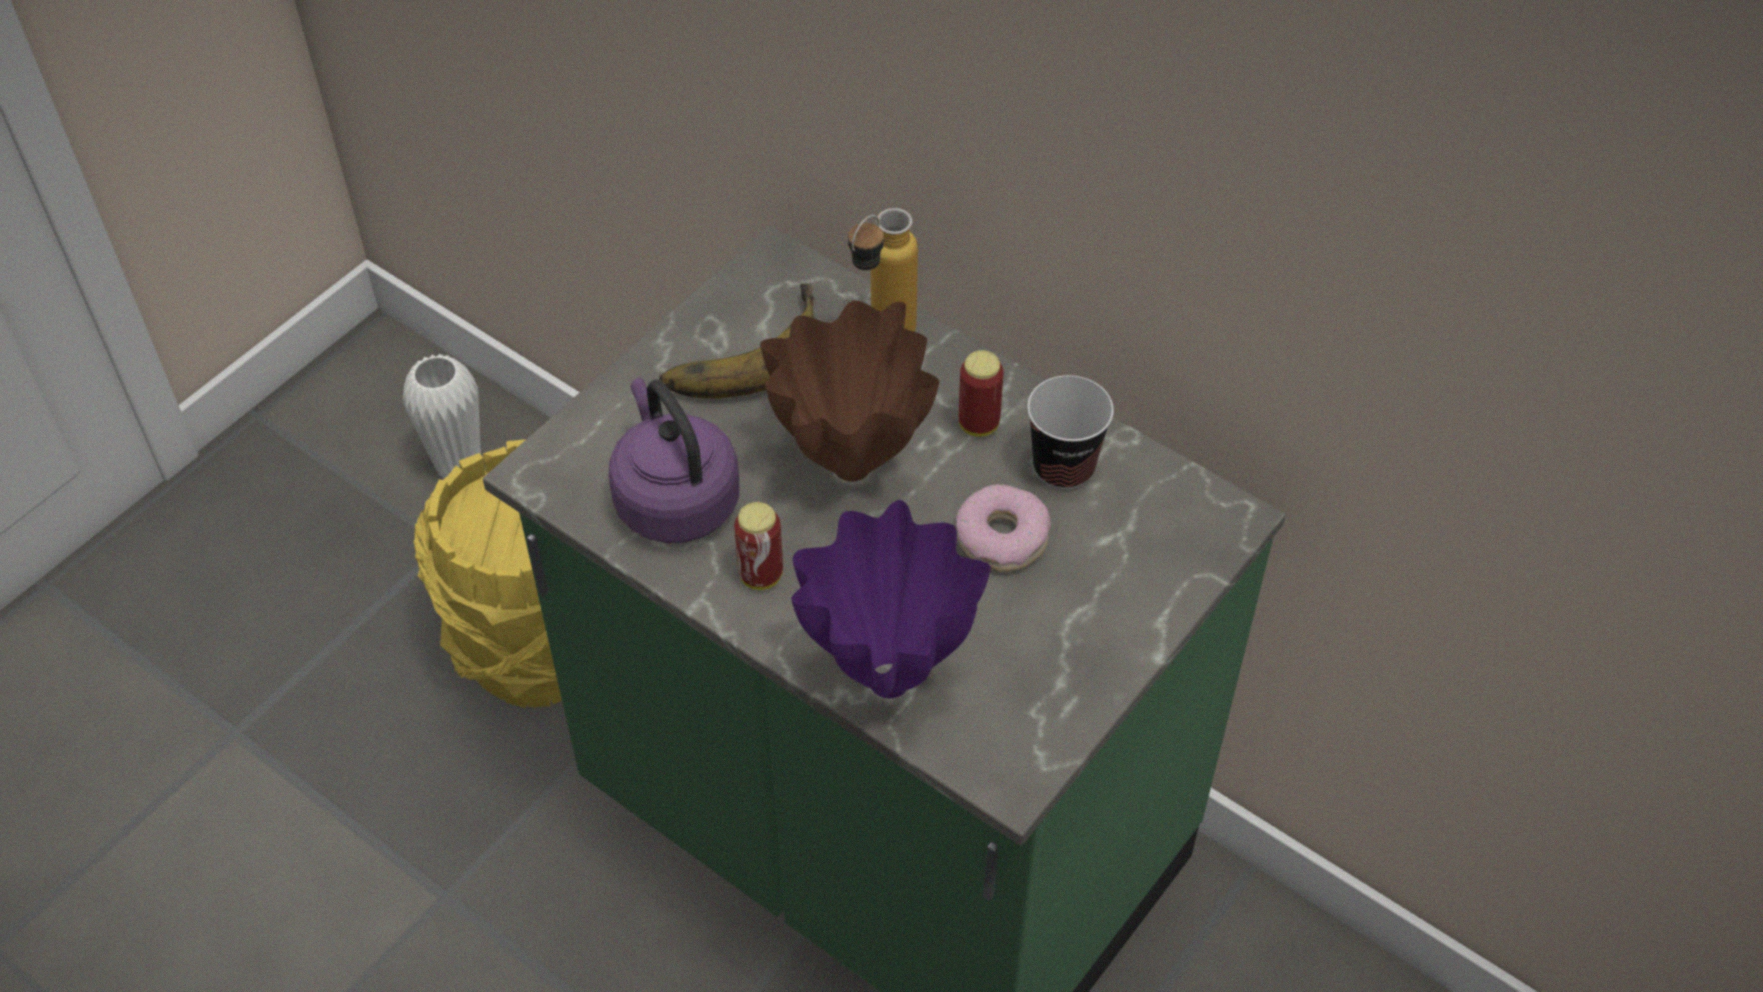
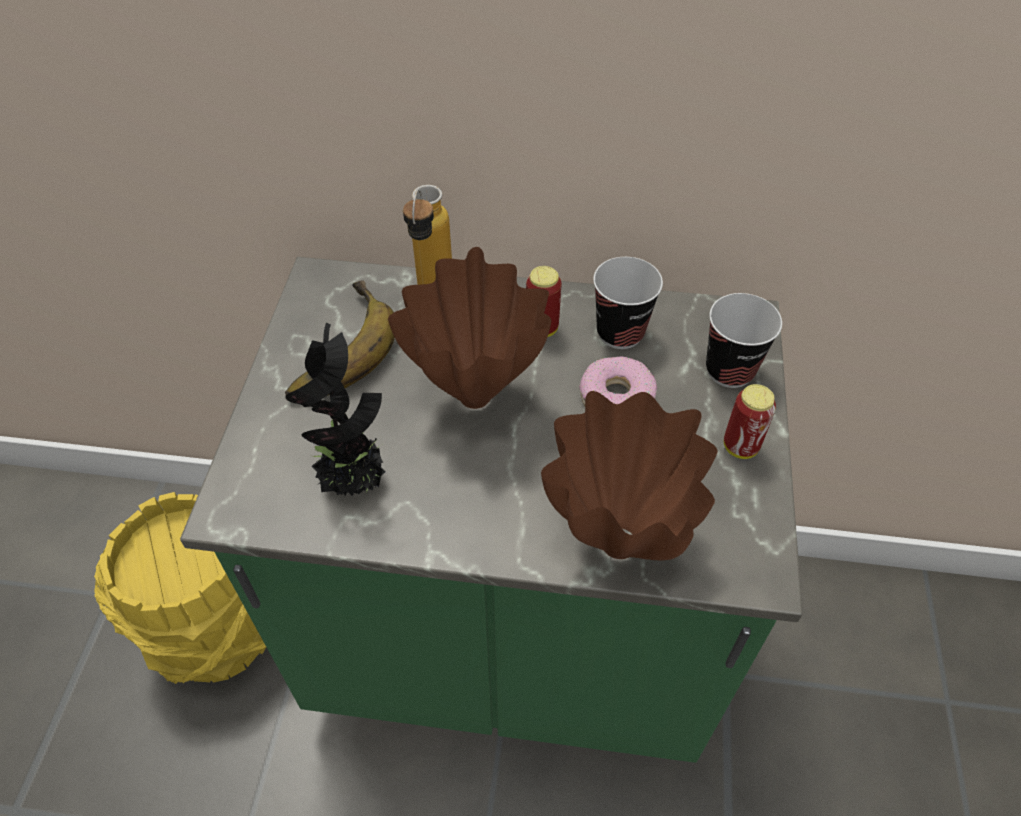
camera: 30 degrees left, 0 degrees up
(459, 466) = (94, 539): white vase -> none
(674, 499) = (355, 481): purple kettle -> potted plant
(761, 575) = (464, 509): can -> can (740, 446)
(889, 677) = (617, 540): purple vase -> brown vase
(1155, 565) = (730, 370): none -> cup

